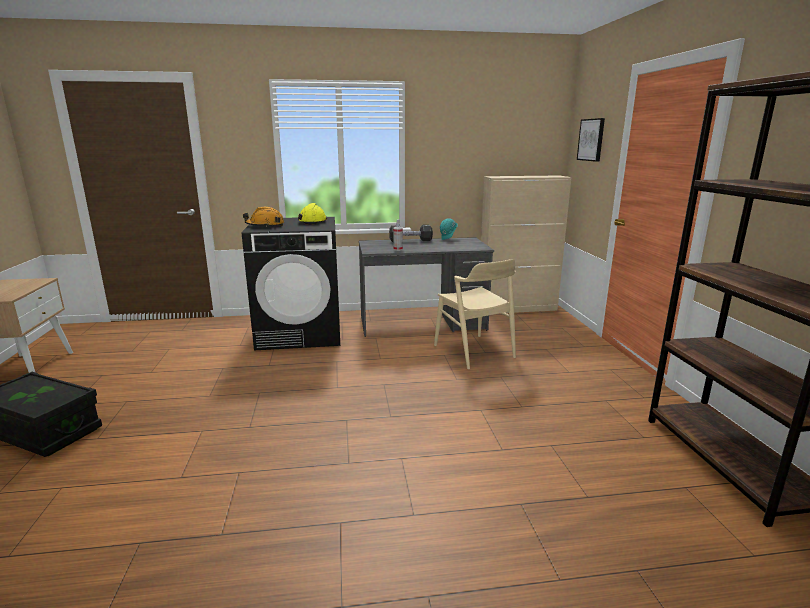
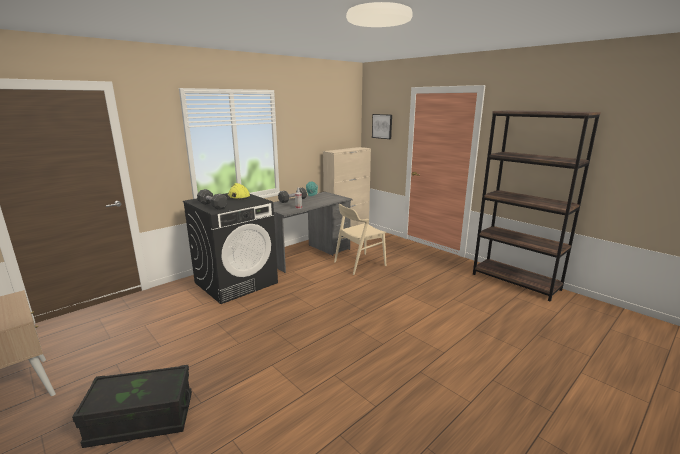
camera: 35 degrees left, 0 degrees up
(265, 225) = (212, 206): orange hard hat -> black dumbbell
(473, 351) = (359, 264): beige chair -> beige chair turned 120 degrees clockwise

